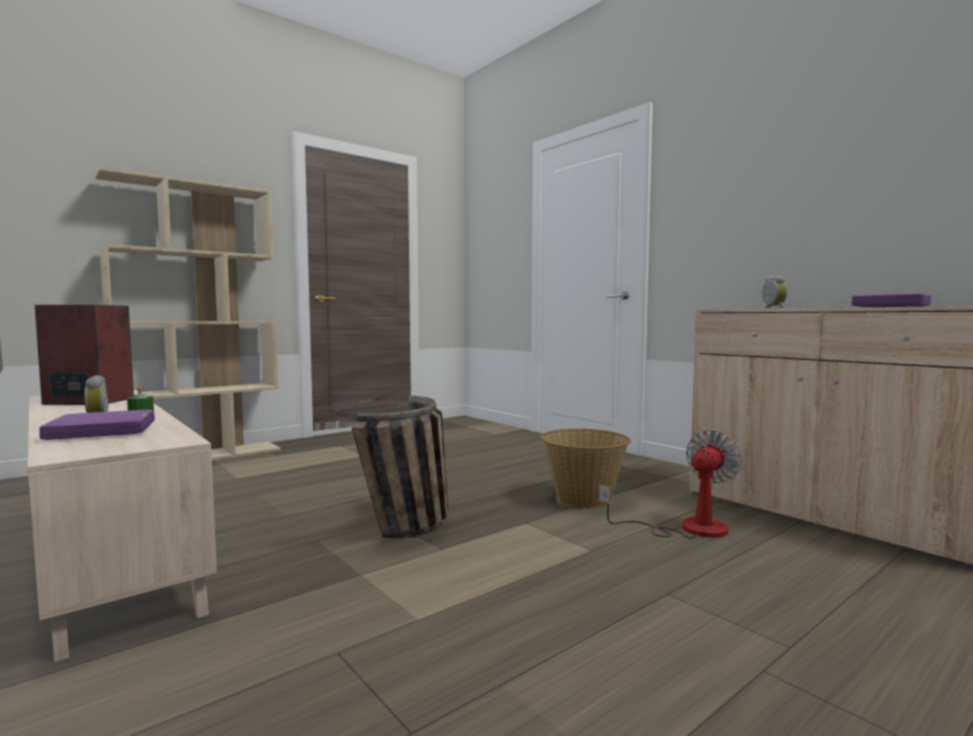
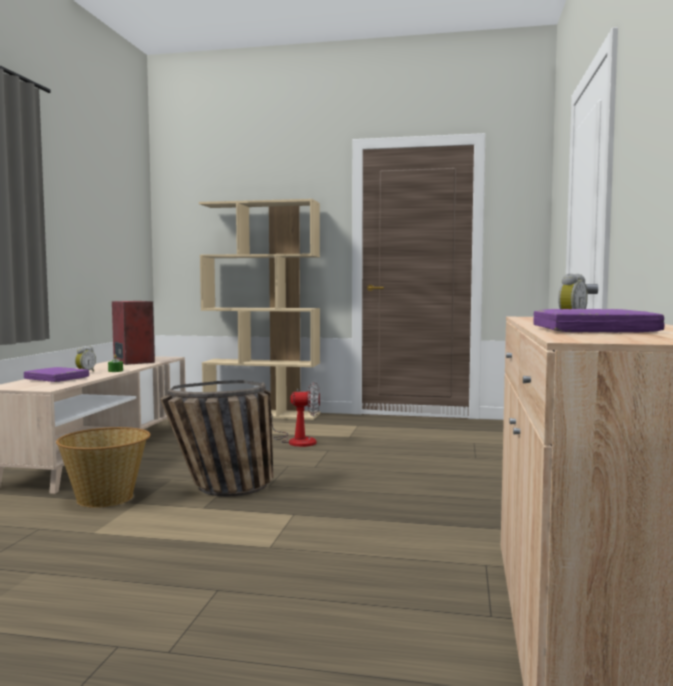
camera: 50 degrees right, 0 degrees up
(584, 499) = (389, 517): basket -> basket (106, 498)
(687, 528) = (386, 569): fan -> fan (296, 441)

